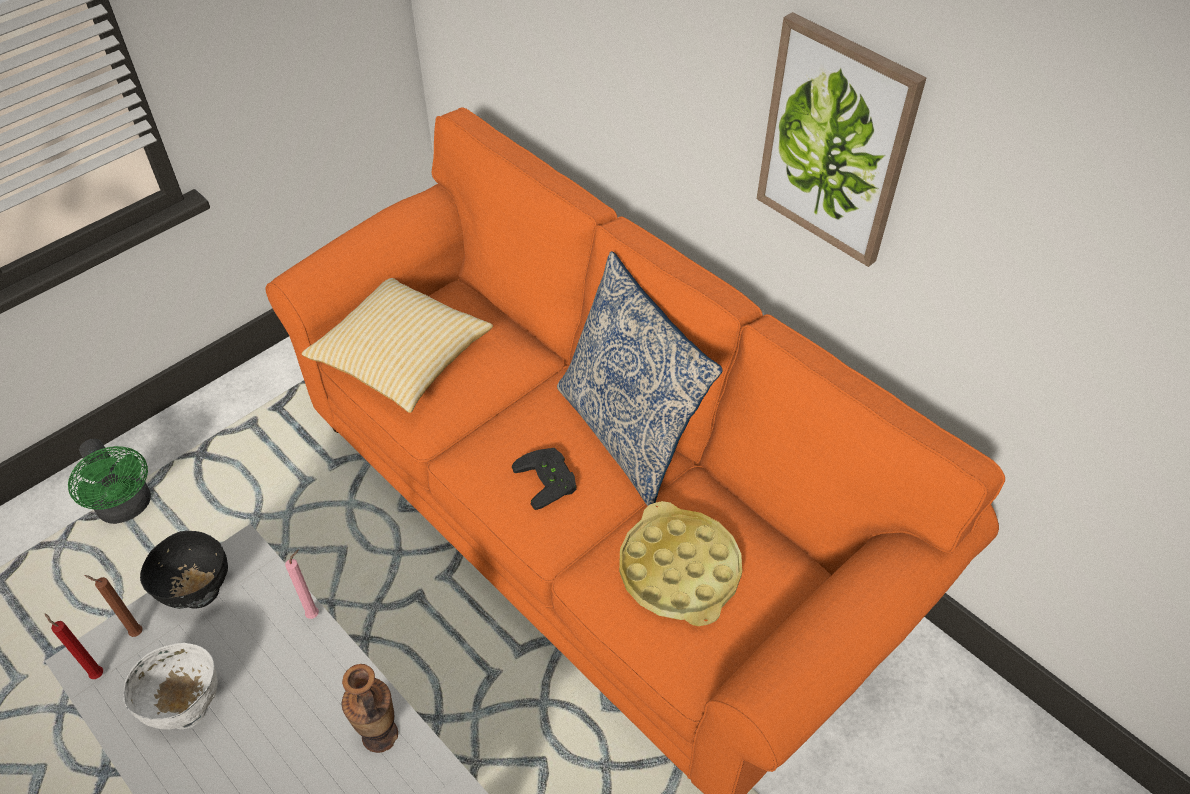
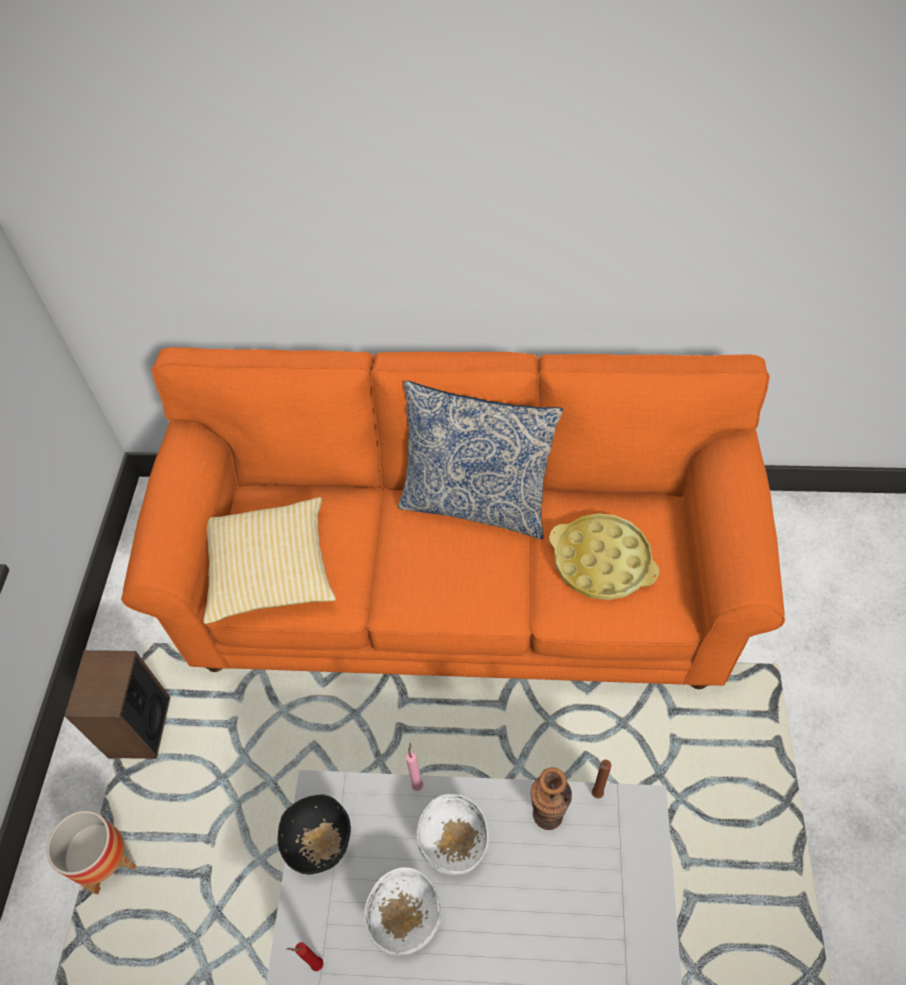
camera: 40 degrees left, 5 degrees up
(127, 508) = (108, 862): green fan -> planter
(135, 633) = (308, 913): brown candle -> brown candle (595, 795)
(247, 430) = (139, 728): none -> speaker
(284, 686) = (454, 845): none -> white bowl
(550, 479) = (462, 571): black game controller -> none
(836, 142) = (553, 206): picture -> none

